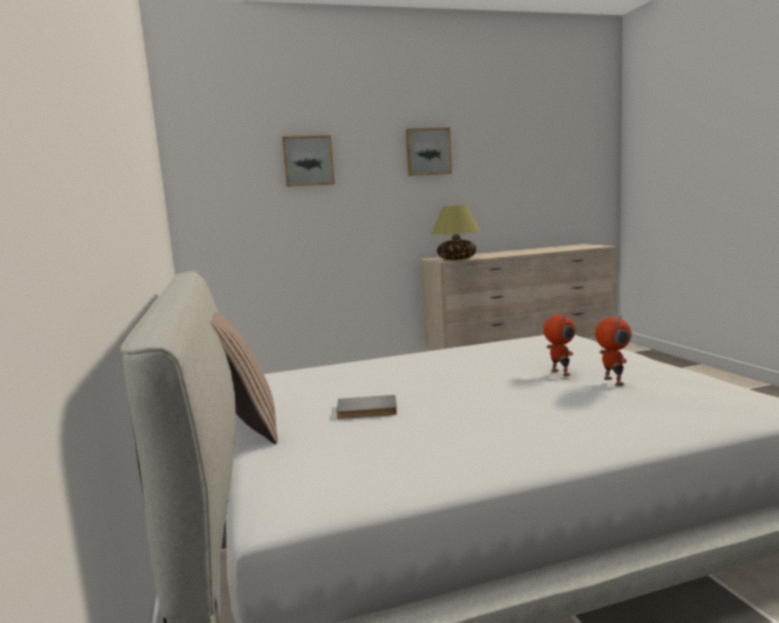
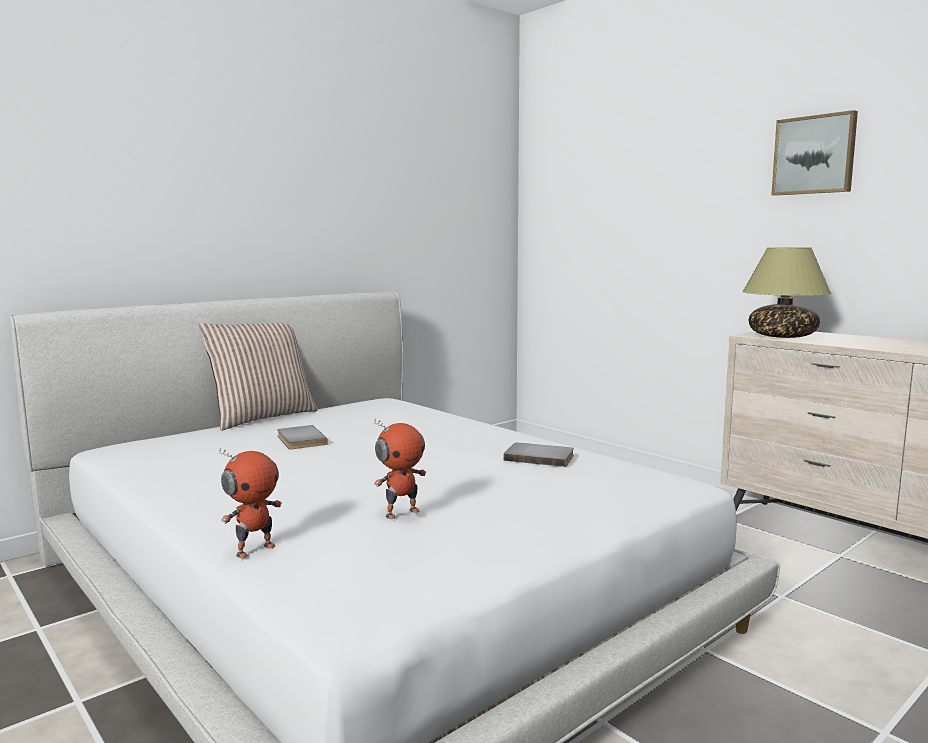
camera: 65 degrees right, 0 degrees up
(308, 161) = (644, 177): picture -> none
(496, 350) = (540, 457): none -> grey book
(559, 373) = (454, 493): toy robot -> toy robot (254, 550)

